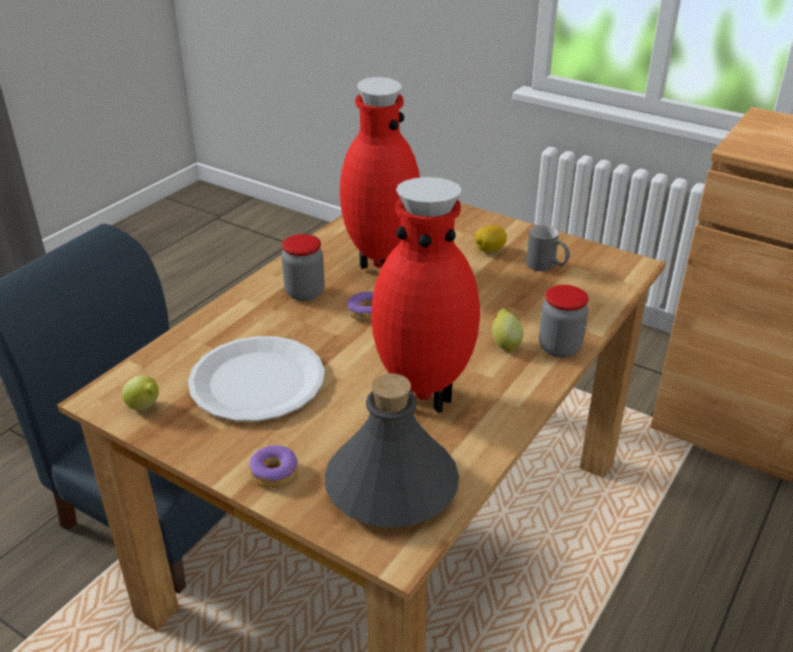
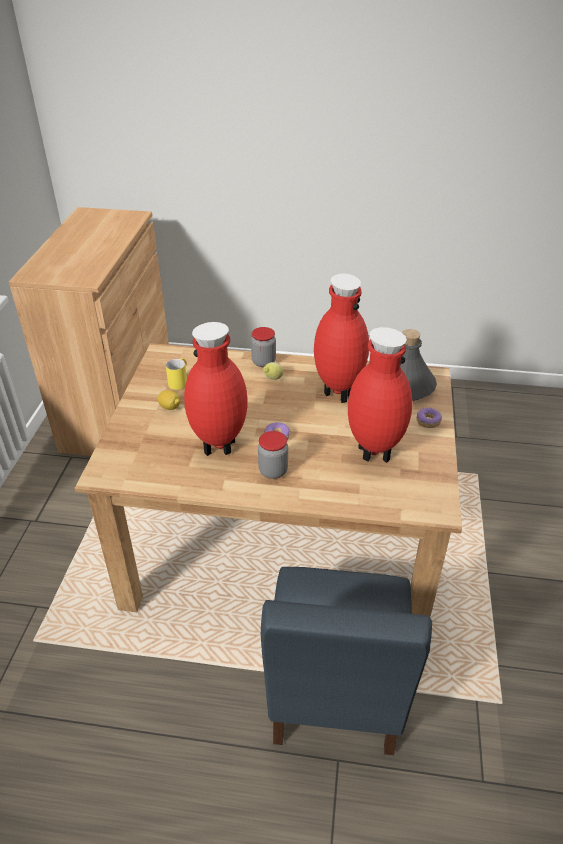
camera: 115 degrees left, 5 degrees up
(145, 407) = (430, 488): lemon -> none
(257, 381) = (373, 454): white plate -> red vase
(547, 267) = (179, 381): grey mug -> yellow mug

